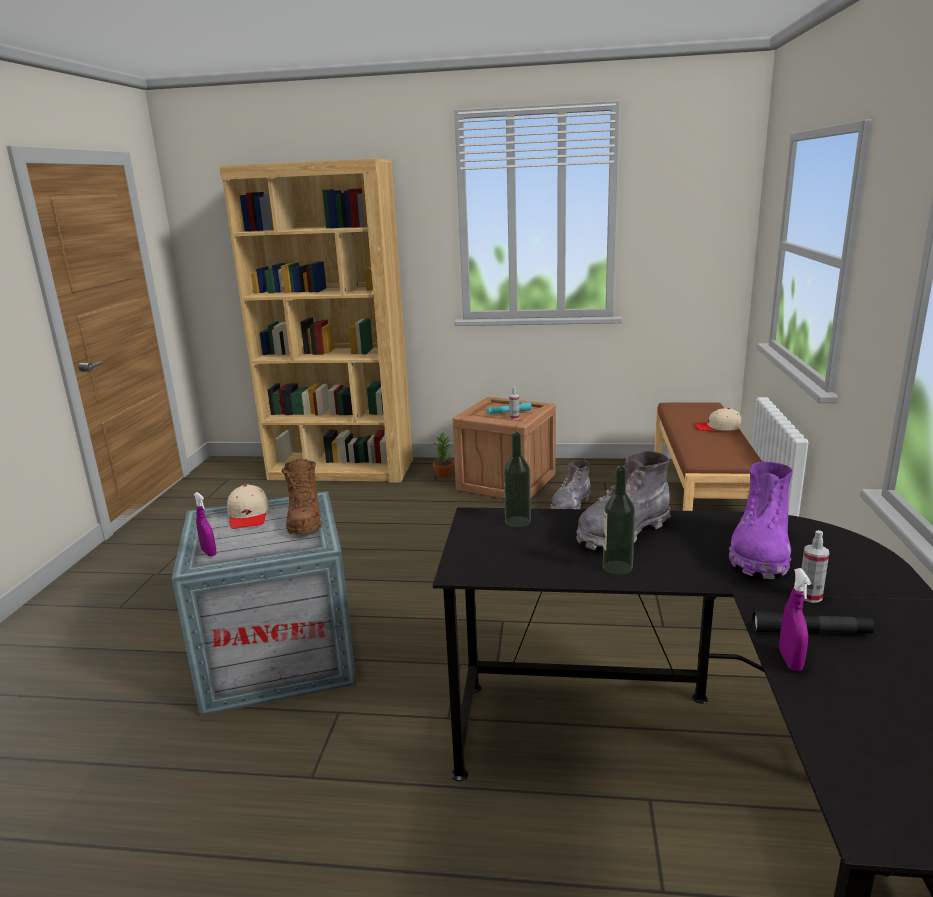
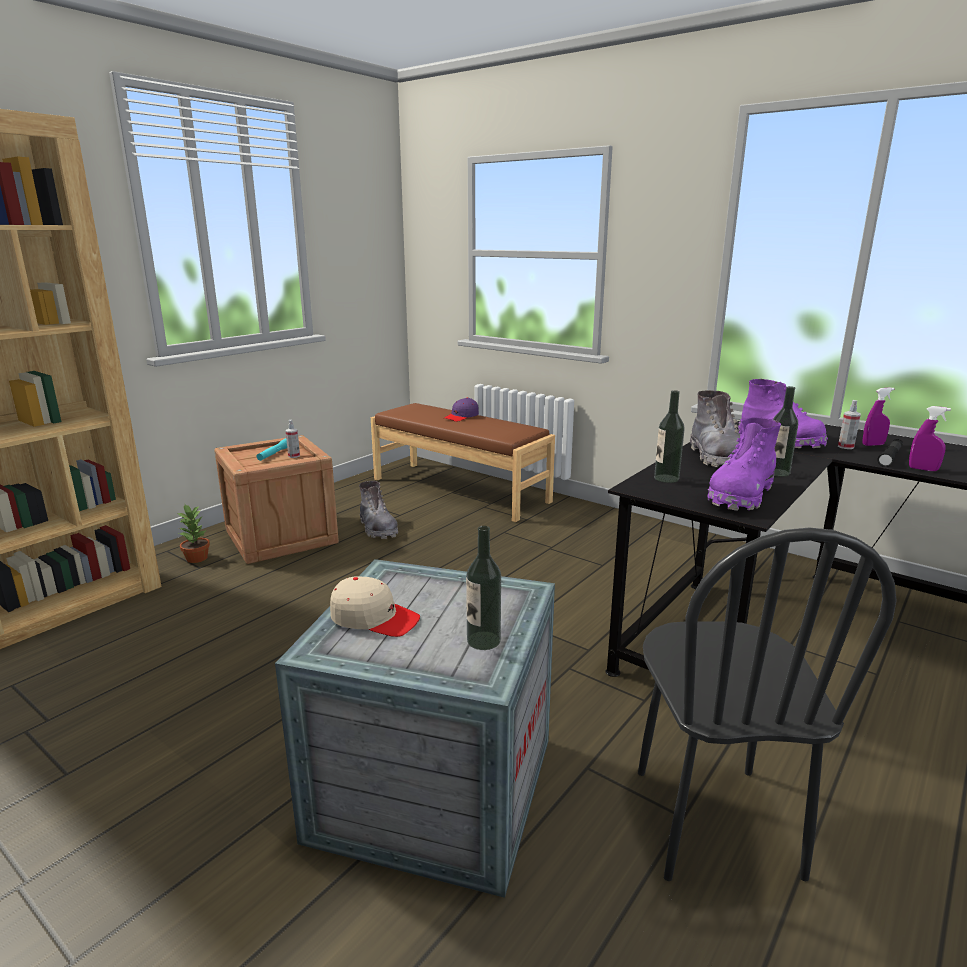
camera: 60 degrees left, 0 degrees up
(209, 552) = (458, 664): purple spray bottle -> purple spray bottle (873, 445)
(241, 551) = (483, 640): none -> bottle
(305, 520) = (443, 586): brown boot -> none
(315, 795) = (713, 821): none -> black chair
(511, 560) = (741, 495): none -> purple boot
(717, 427) = (461, 416): beige cap -> purple cap

